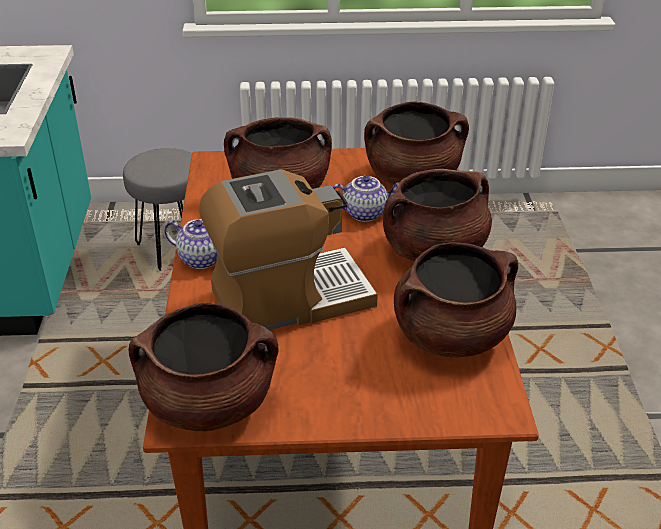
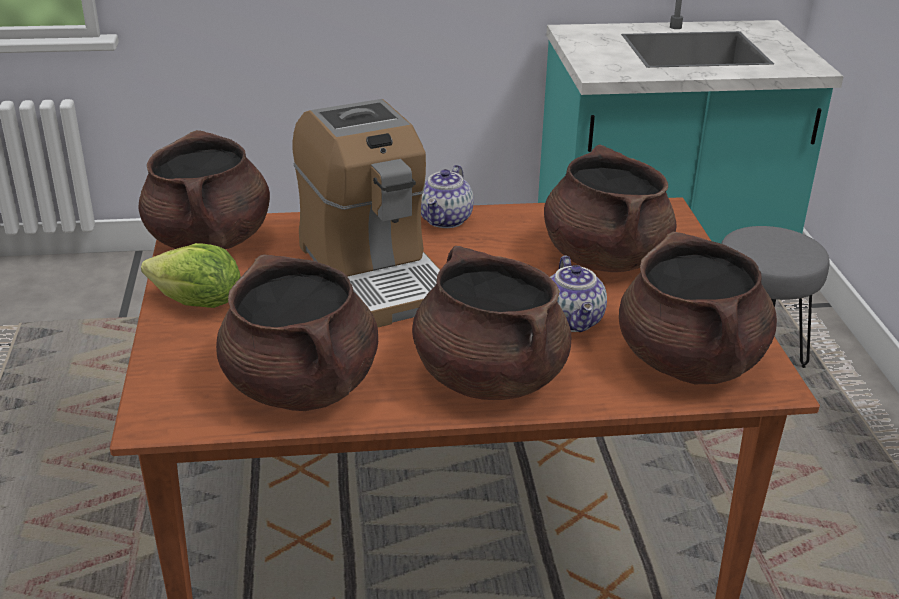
camera: 85 degrees right, 5 degrees down
(329, 401) = (198, 303): none -> lettuce

